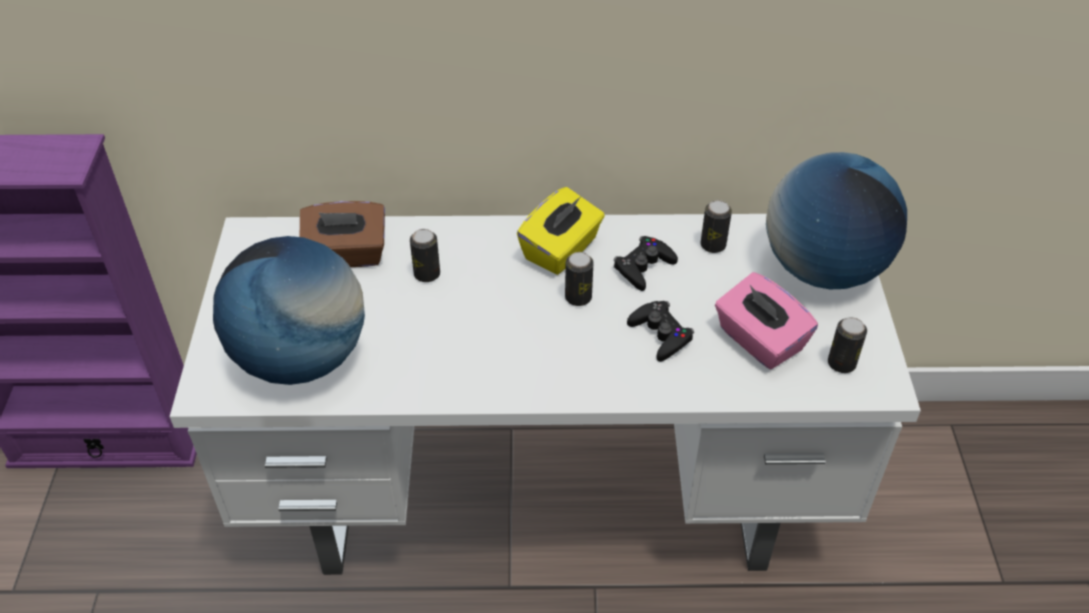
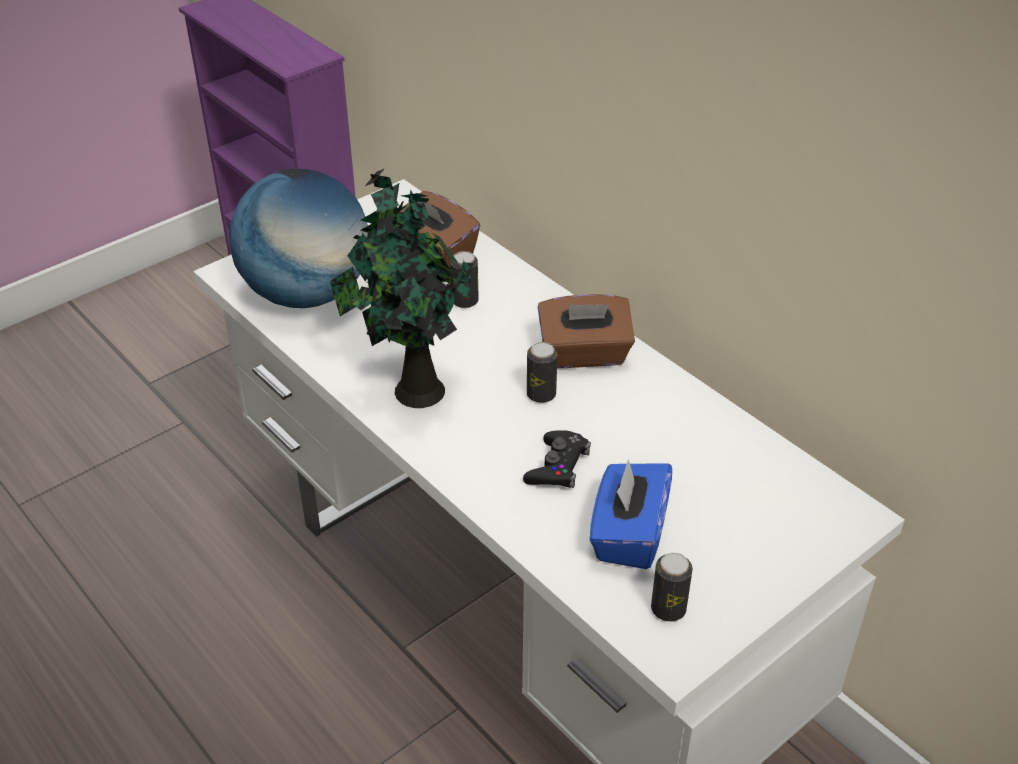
camera: 50 degrees right, 5 degrees down
(497, 362) = (414, 390): none -> potted plant
(561, 250) = (584, 354): yellow tissue box -> brown tissue box
(643, 267) = (627, 412): black game controller -> none
(713, 245) = (714, 440): can -> none
(759, 341) = (628, 535): pink tissue box -> blue tissue box
(823, 270) = (782, 532): globe -> none

